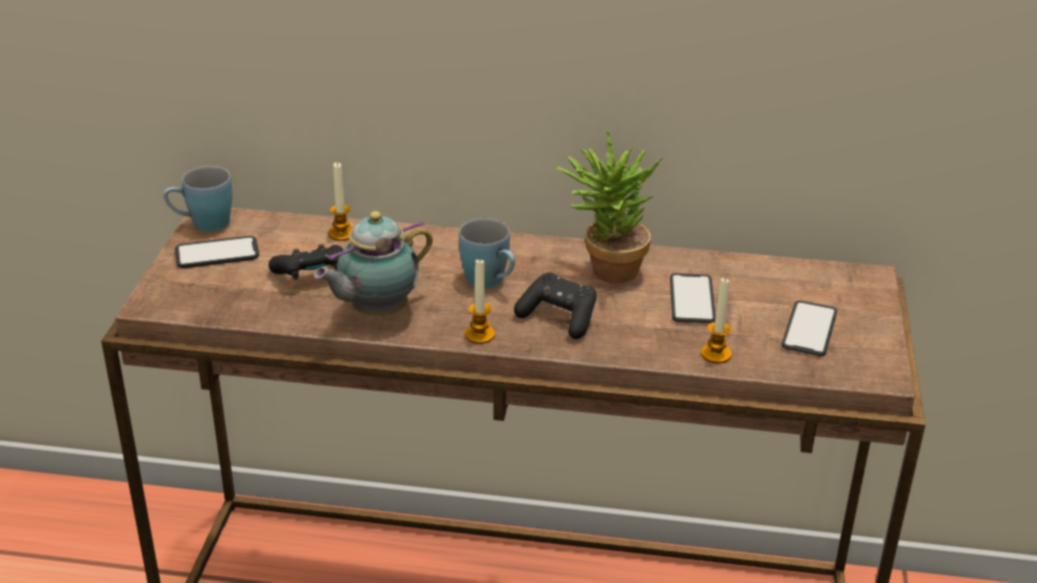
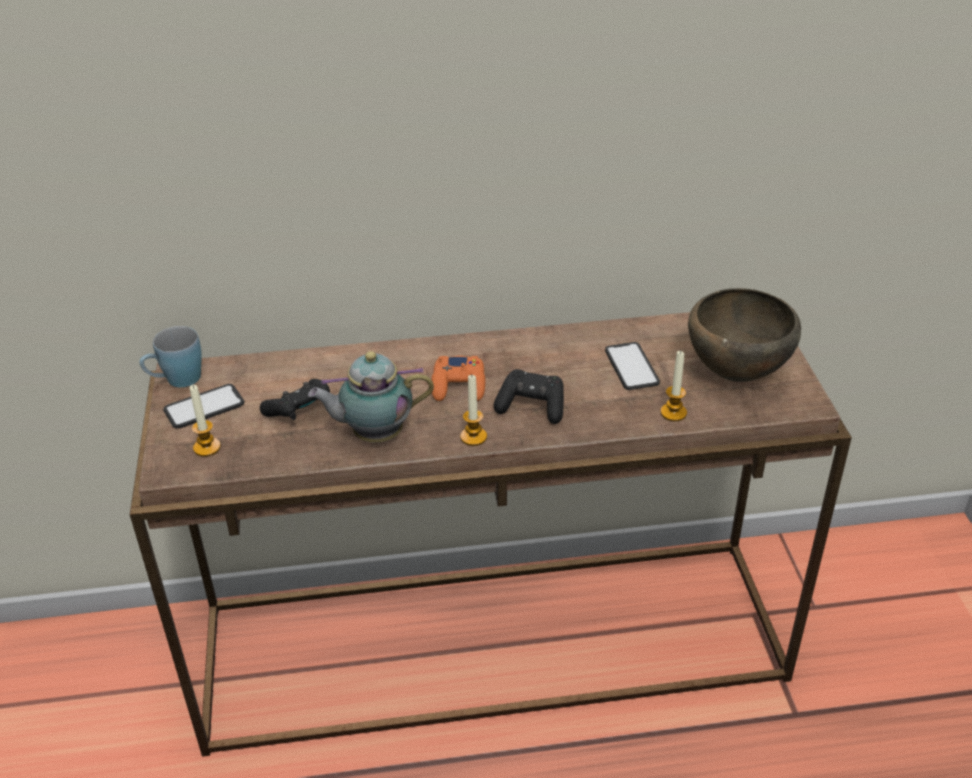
camera: 15 degrees left, 5 degrees up
(341, 233) = (308, 365): candle -> candle (207, 447)
(376, 312) = (374, 434): teapot -> teapot turned 45 degrees clockwise
(490, 282) = (459, 385): blue mug -> orange game controller
(605, 270) = (549, 354): potted plant -> none
(809, 329) = (735, 375): phone -> brown bowl

